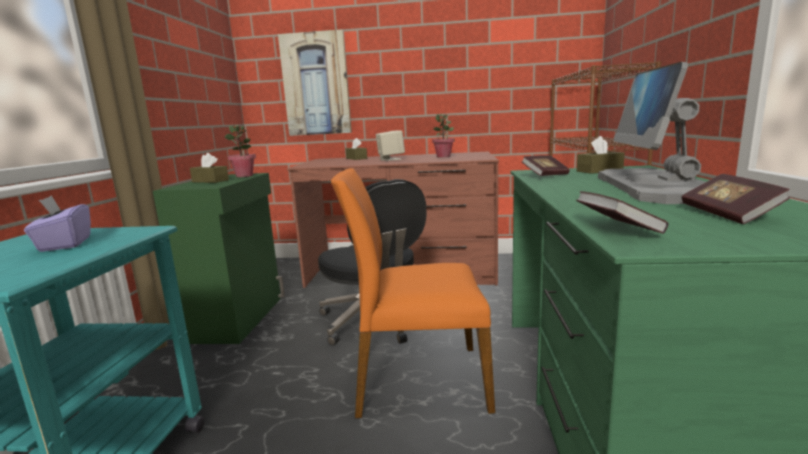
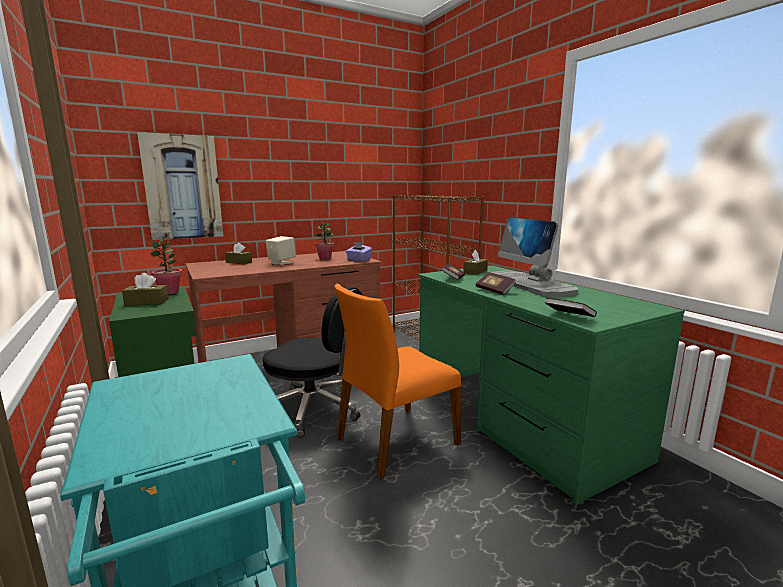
camera: 35 degrees left, 0 degrees up
(65, 244) = (196, 388): purple tissue box -> purple tissue box (359, 260)
(728, 214) = (591, 302): book -> book (495, 291)

